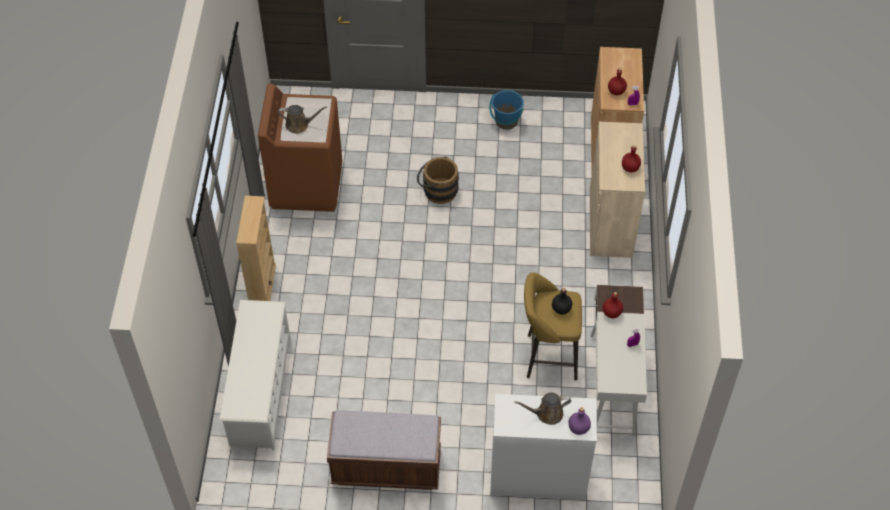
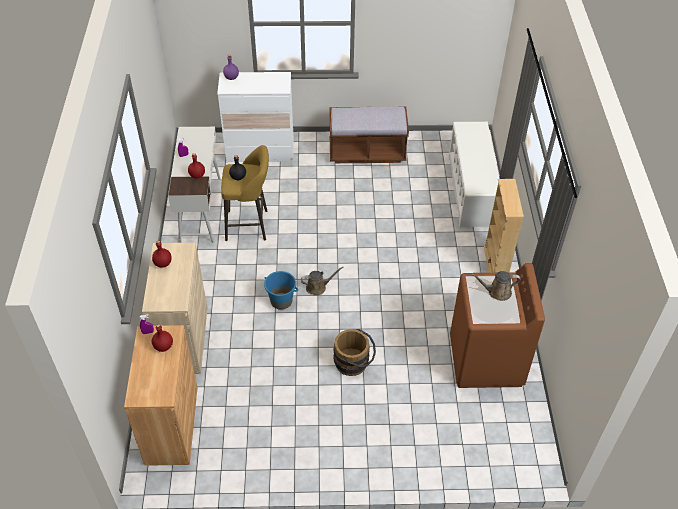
camera: 175 degrees right, 5 degrees down
(506, 122) = (286, 450): blue bucket -> blue bucket (281, 301)
(546, 414) = (253, 83): brown watering can -> brown watering can (318, 287)

